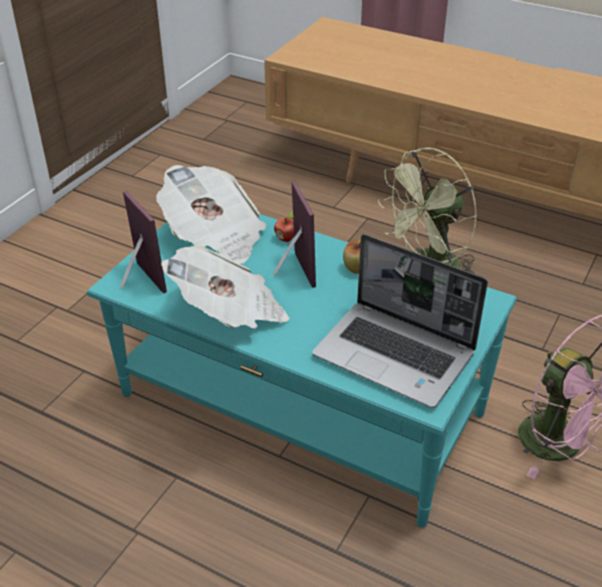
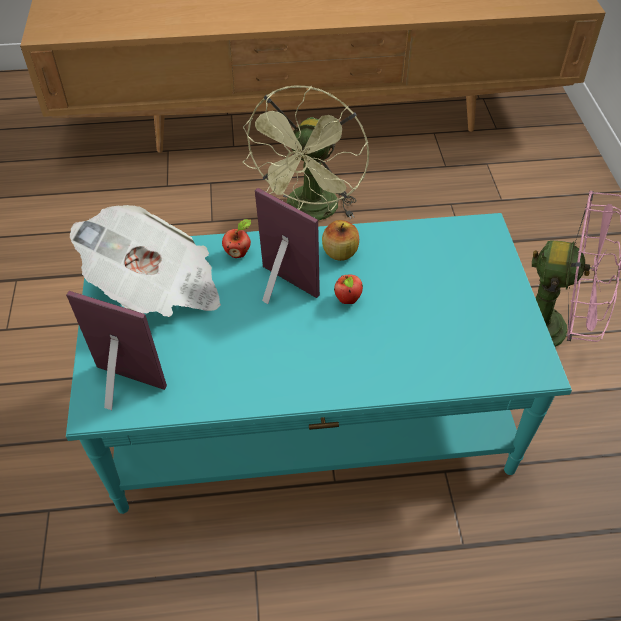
camera: 35 degrees left, 10 degrees up
(229, 313) = (261, 373): newspaper -> none
(332, 299) = (348, 301): none -> apple
(396, 355) = (462, 331): laptop -> none

